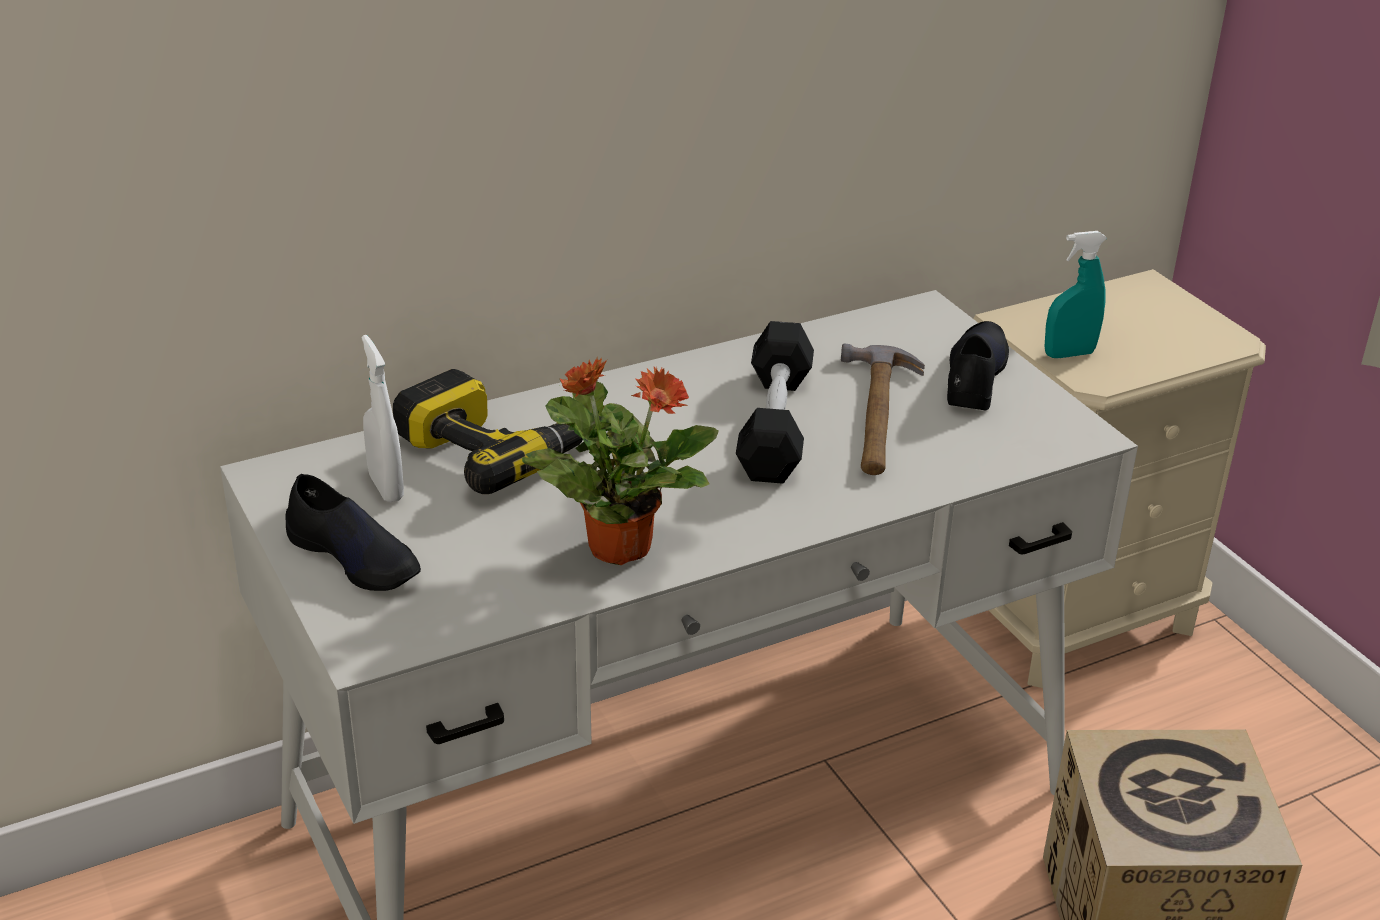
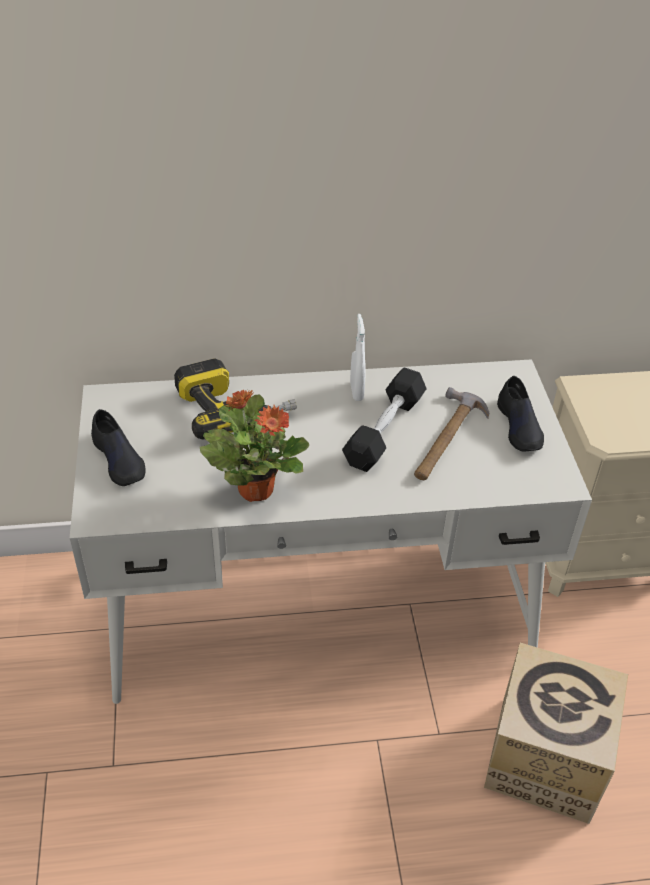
camera: 20 degrees right, 10 degrees up
(386, 487) = (156, 419): white spray bottle -> white spray bottle (356, 391)
(974, 377) = (519, 426): black shoe -> black shoe turned 135 degrees clockwise
(1069, 354) = (601, 418): turquoise spray bottle -> none

